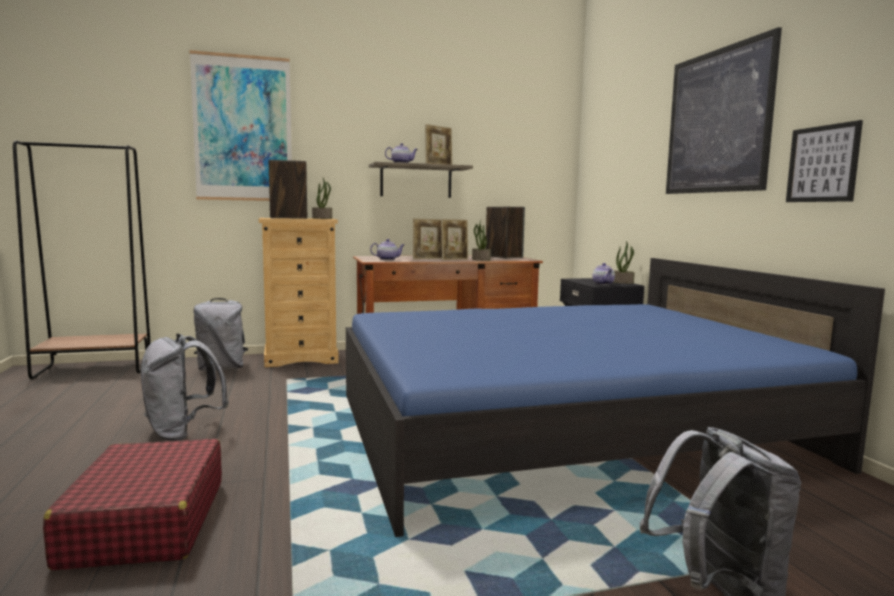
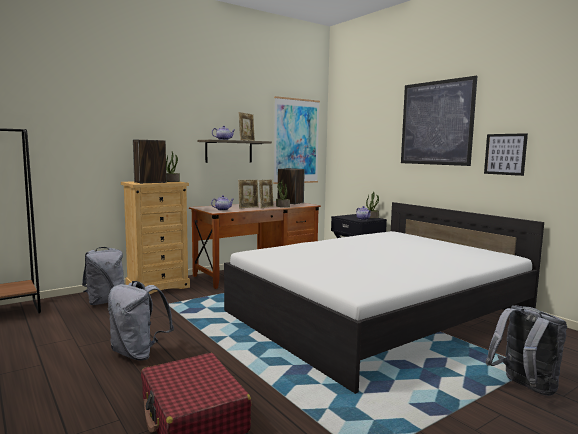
camera: 20 degrees left, 0 degrees up
(243, 129) = (106, 113): picture -> picture (296, 141)
(563, 429) = (378, 315): blue bed -> white bed

